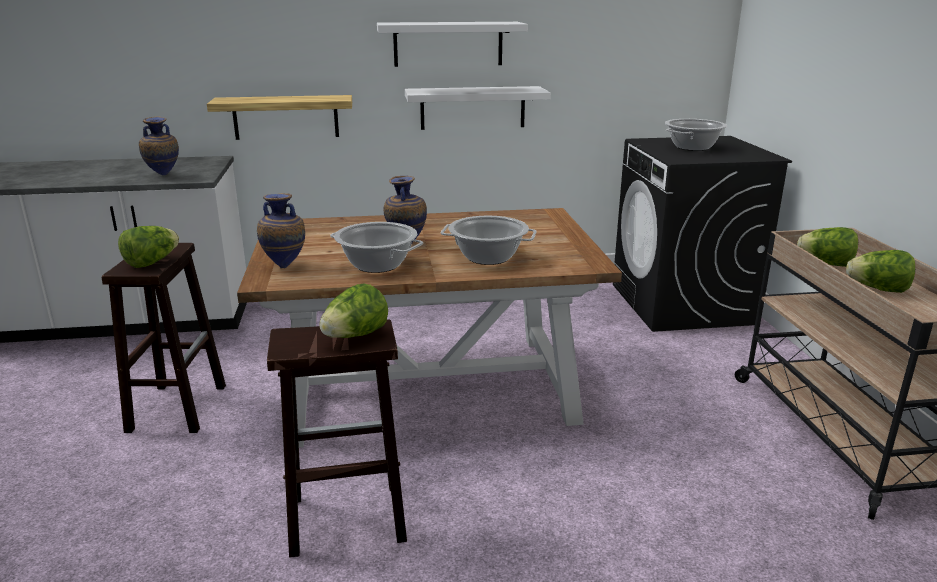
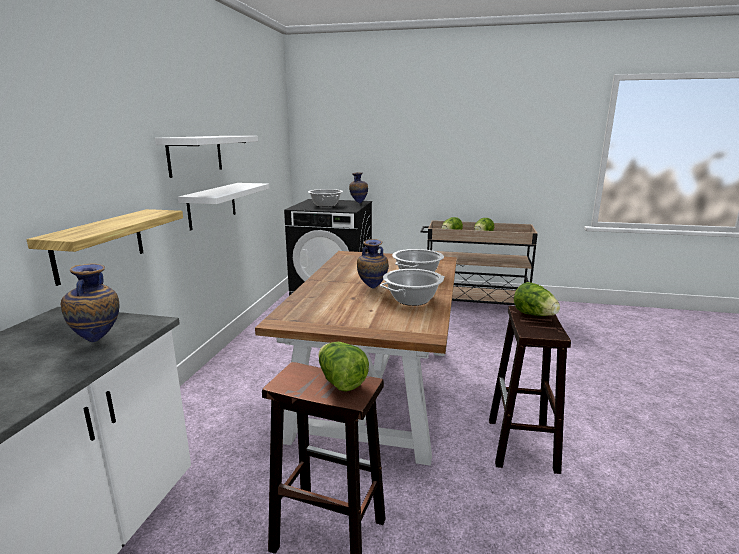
camera: 70 degrees left, 5 degrees down
(285, 266) = (395, 326): vase -> vase (358, 203)

